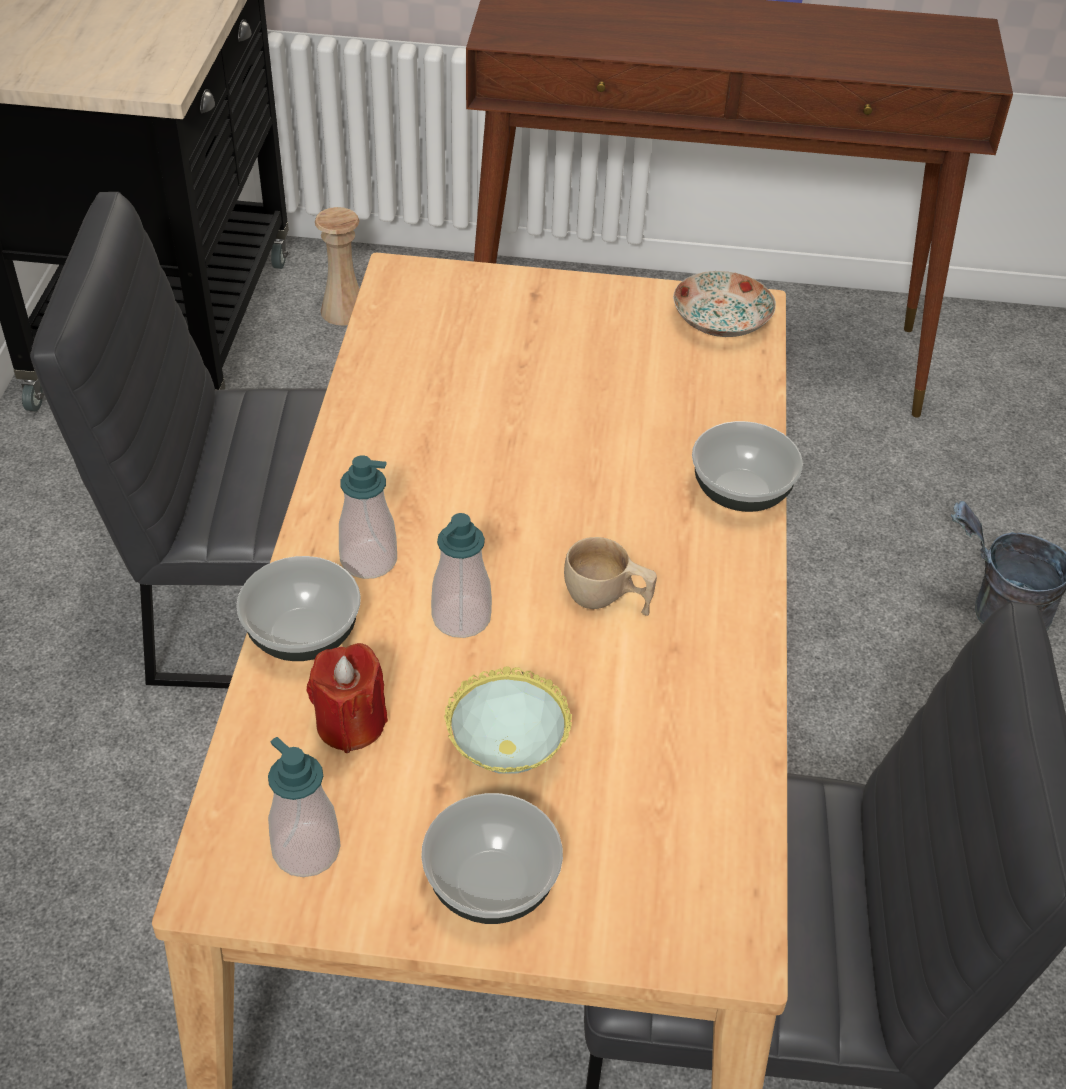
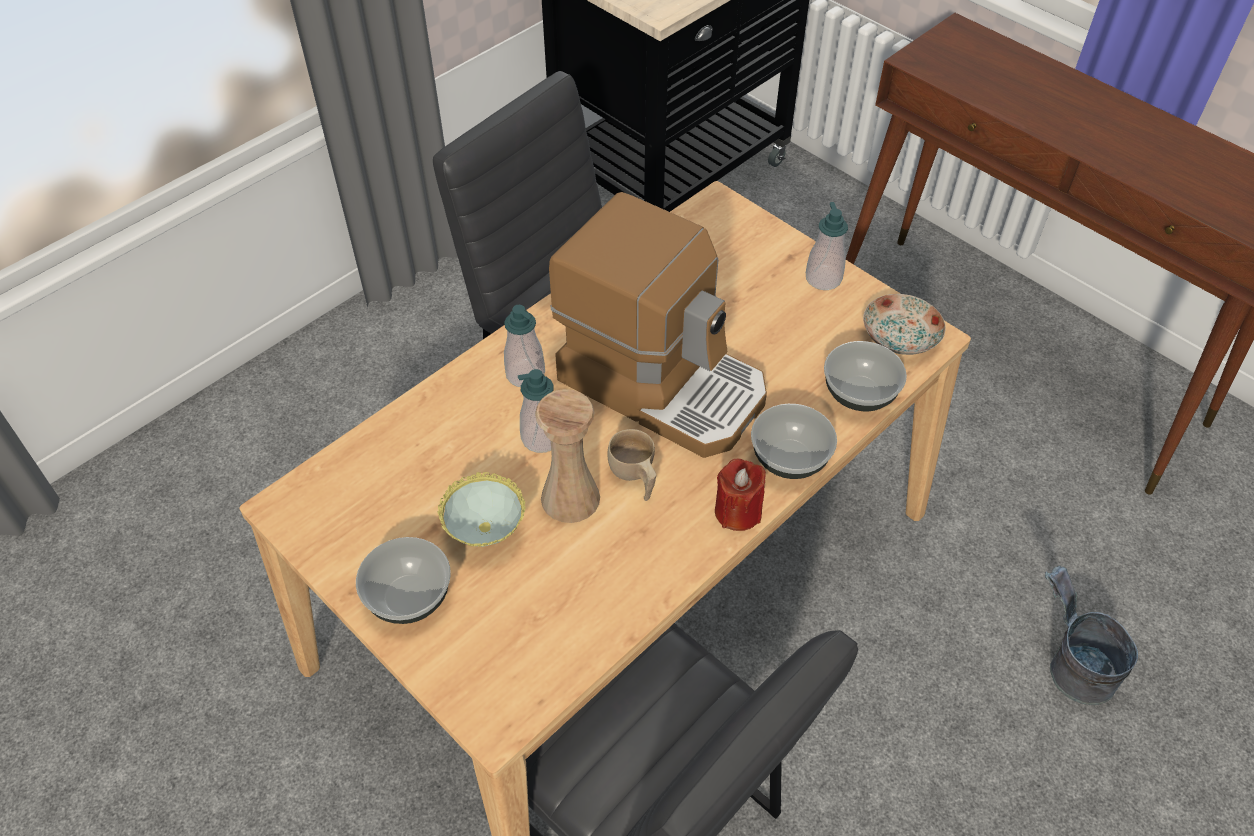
camera: 40 degrees right, 5 degrees up
(302, 635) = (449, 397): bowl -> bowl (858, 394)
(306, 850) = (340, 516): soap dispenser -> soap dispenser (823, 278)
(344, 311) = (790, 213): beige vase -> beige vase (570, 498)
(350, 723) = (426, 462): red candle -> red candle (738, 512)
(536, 486) = (663, 383): none -> coffee machine

